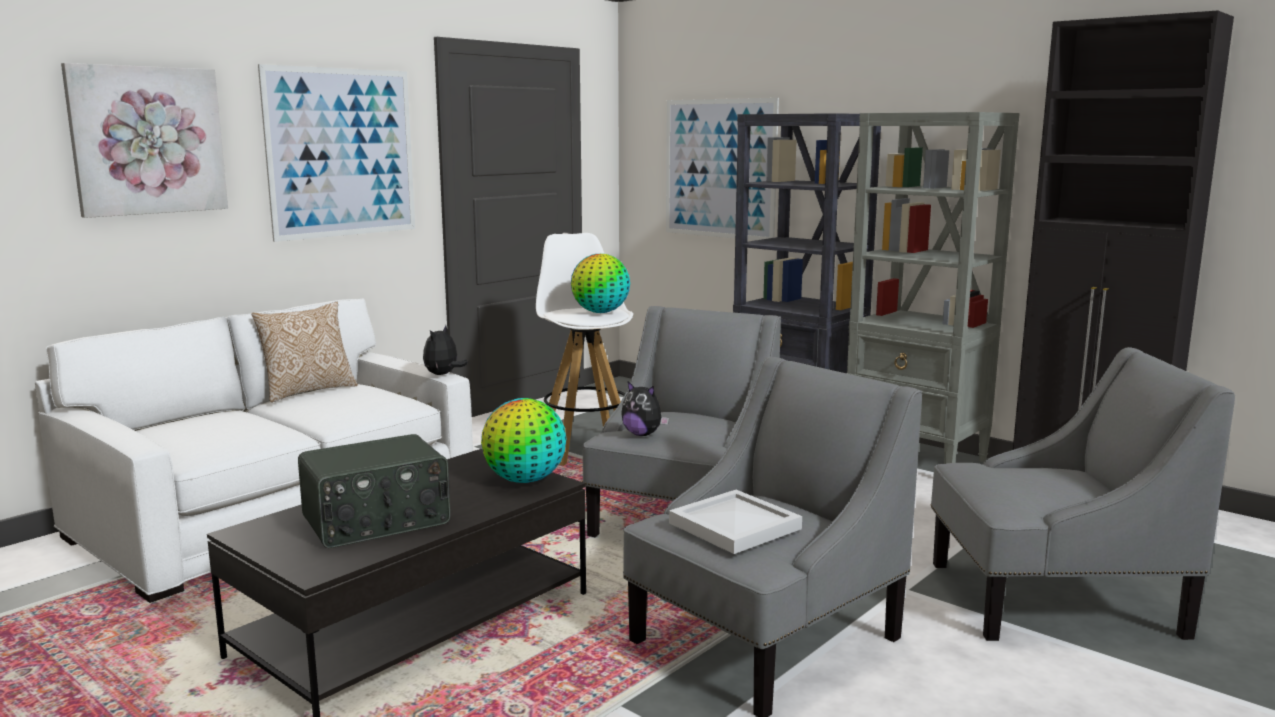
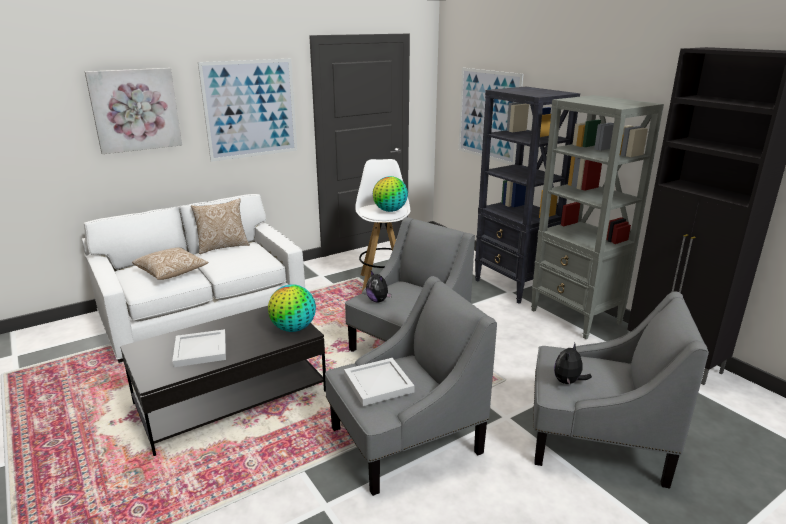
camera: 15 degrees right, 10 degrees up
(237, 428) = (172, 272): none -> pillow
(377, 522) = (201, 349): radio -> white tray
(443, 374) = (288, 246): plush toy -> plush toy (568, 382)

